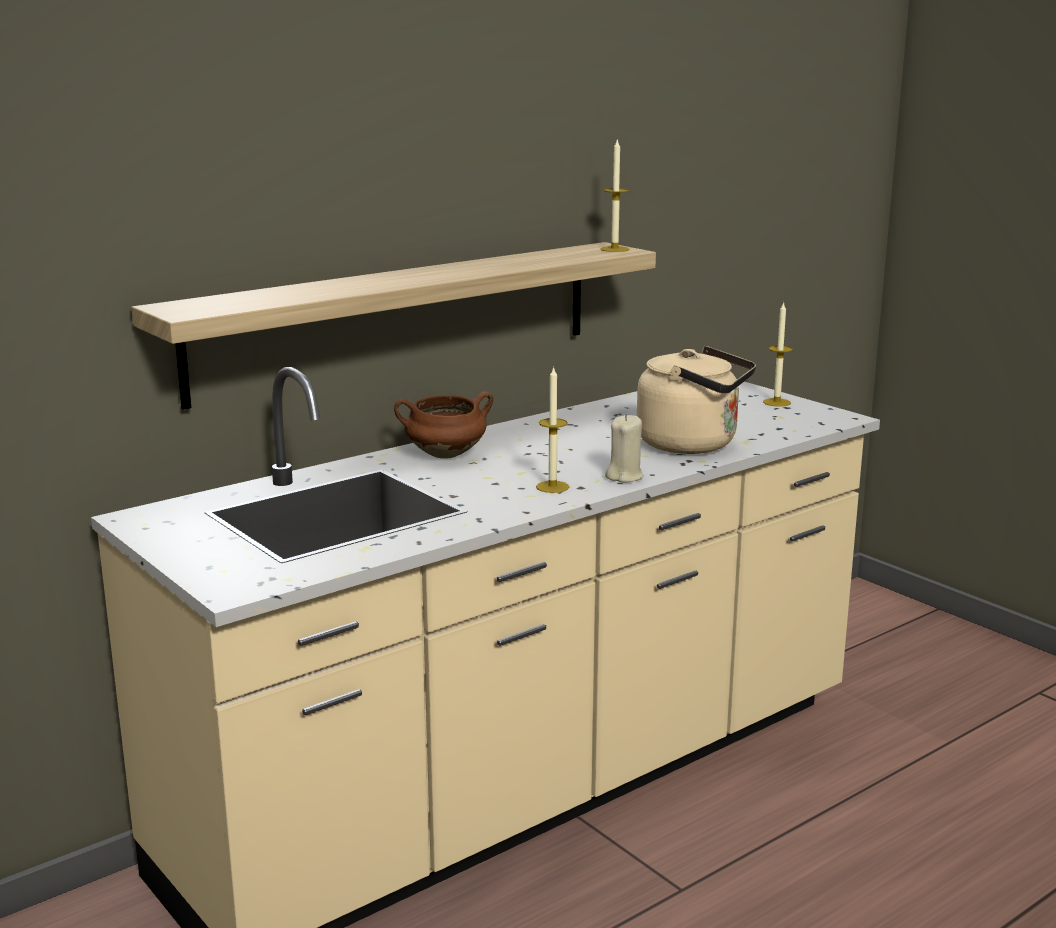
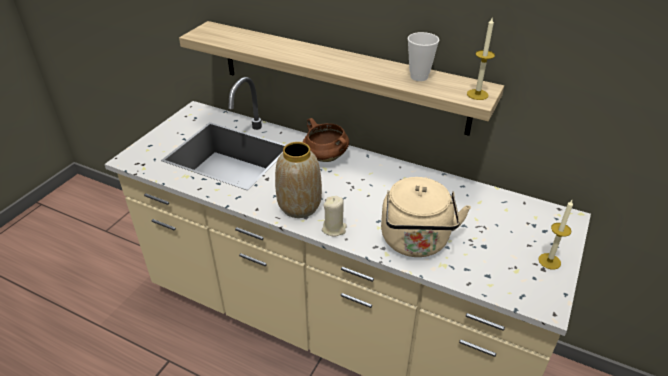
camera: 65 degrees right, 20 degrees up
(538, 257) = (419, 77): none -> cup
(552, 487) = (299, 207): candle -> vase

